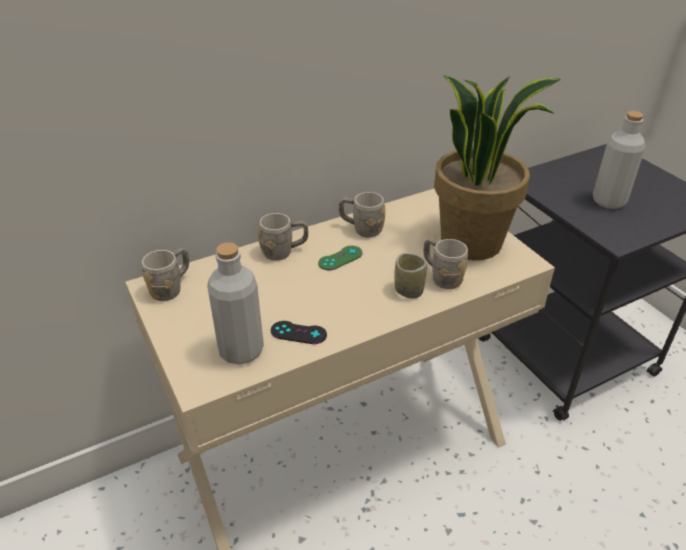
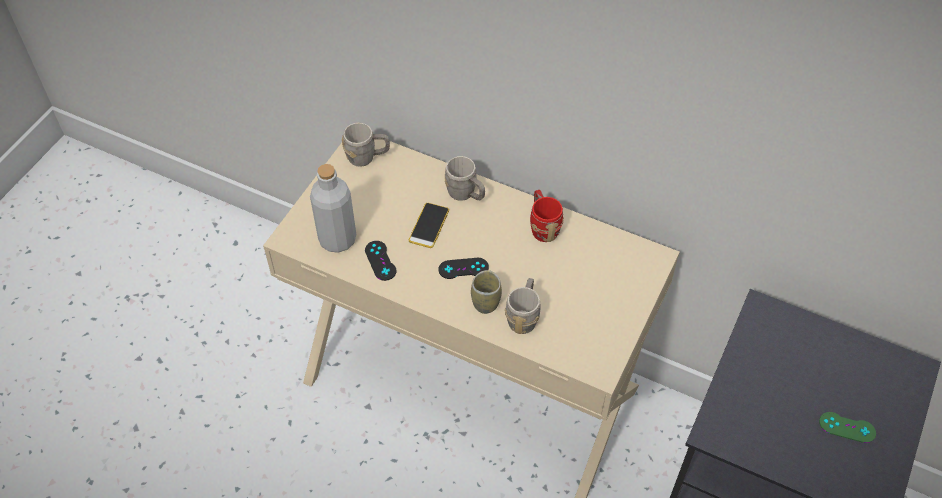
camera: 55 degrees right, 15 degrees up
(293, 286) = (429, 225): none -> phone
(340, 258) = (489, 235): green game controller -> green game controller (847, 427)
(360, 287) = (463, 268): none -> black game controller
(361, 229) = (543, 226): grey mug -> red mug
(472, 242) = (595, 314): potted plant -> none
(608, 201) = (788, 401): grey bottle -> none

